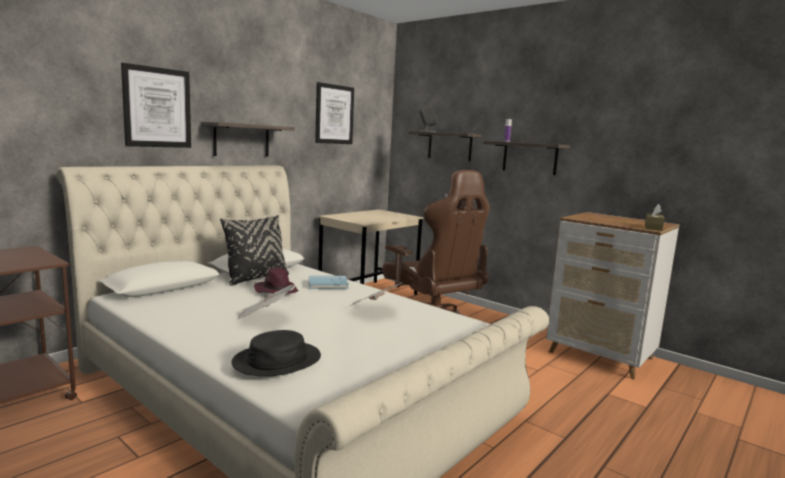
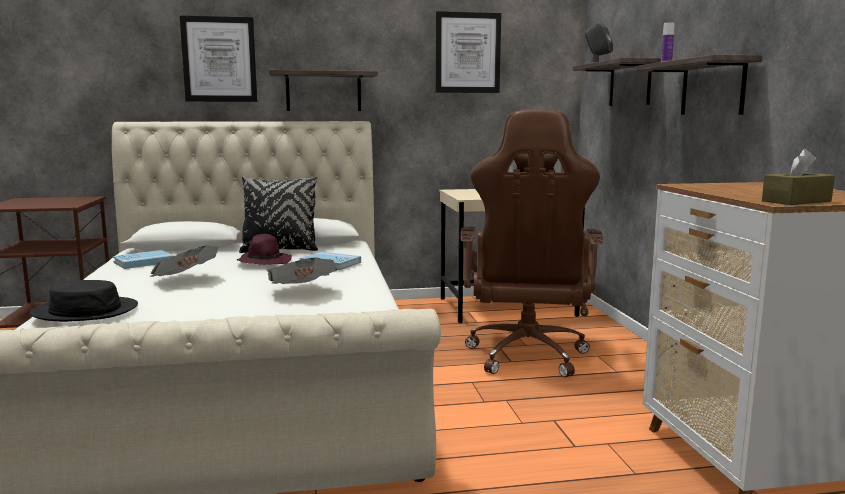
camera: 40 degrees right, 0 degrees up
(170, 308) = (144, 262): none -> blue book

